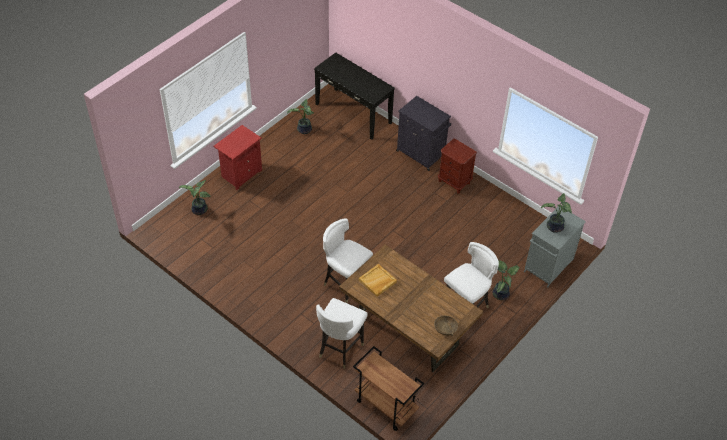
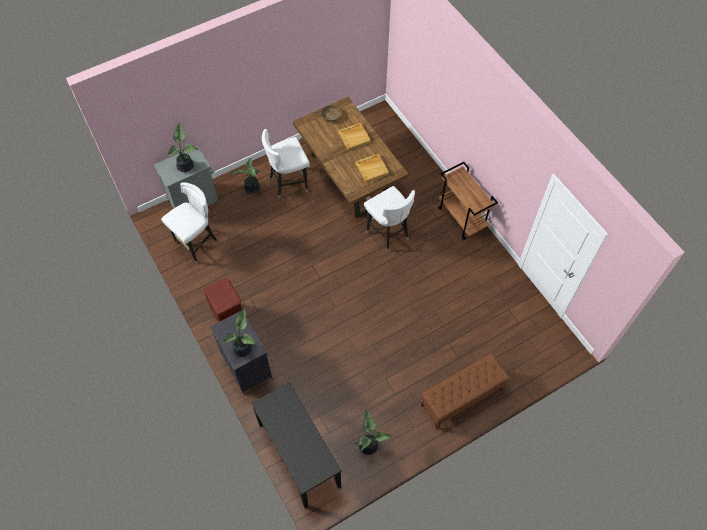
camera: 160 degrees left, 10 degrees up
(198, 210) = (517, 360): potted plant -> potted plant (243, 348)
(241, 174) = (461, 398): red nightstand -> brown bench
(340, 349) = (412, 178): white chair -> white chair (197, 244)
(385, 405) = (391, 127): brown cart -> brown cart (462, 218)
(409, 310) = (354, 137): none -> beige tray

